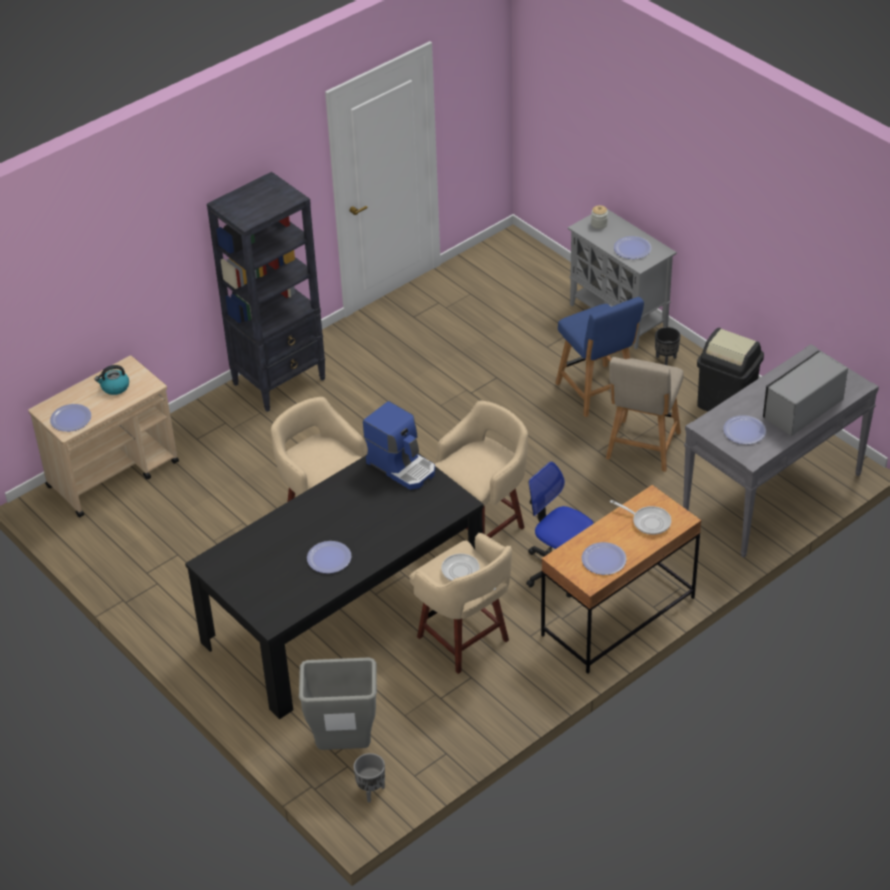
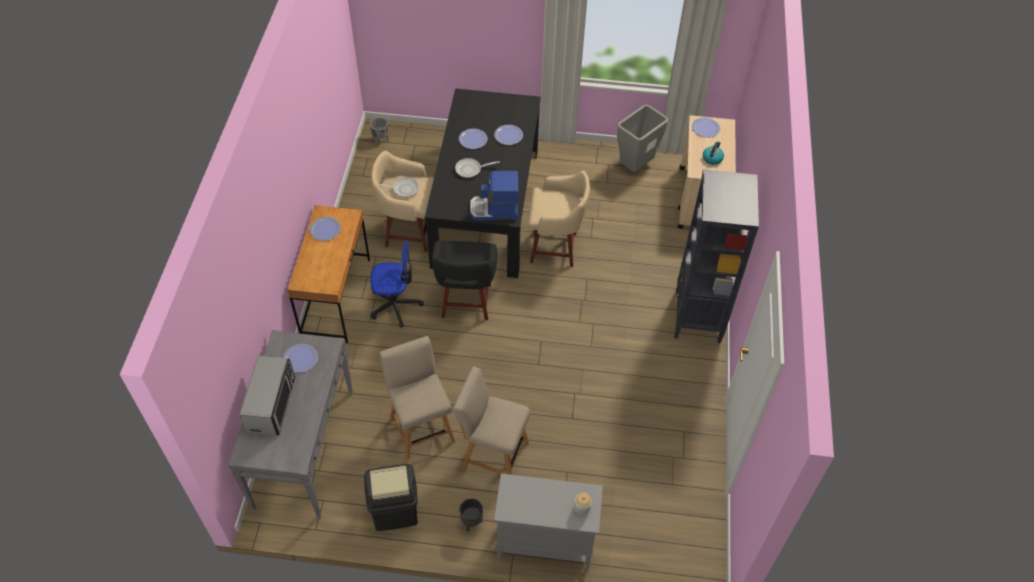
camera: 135 degrees right, 10 degrees up
(343, 746) = (414, 150): grey trash can -> grey trash can (636, 166)
(483, 526) = (466, 303): beige stool -> black stool
(597, 393) = (492, 454): blue chair -> beige chair
(632, 248) = (531, 497): plate -> plate (508, 135)
(648, 521) = (319, 268): frying pan -> frying pan (470, 169)

